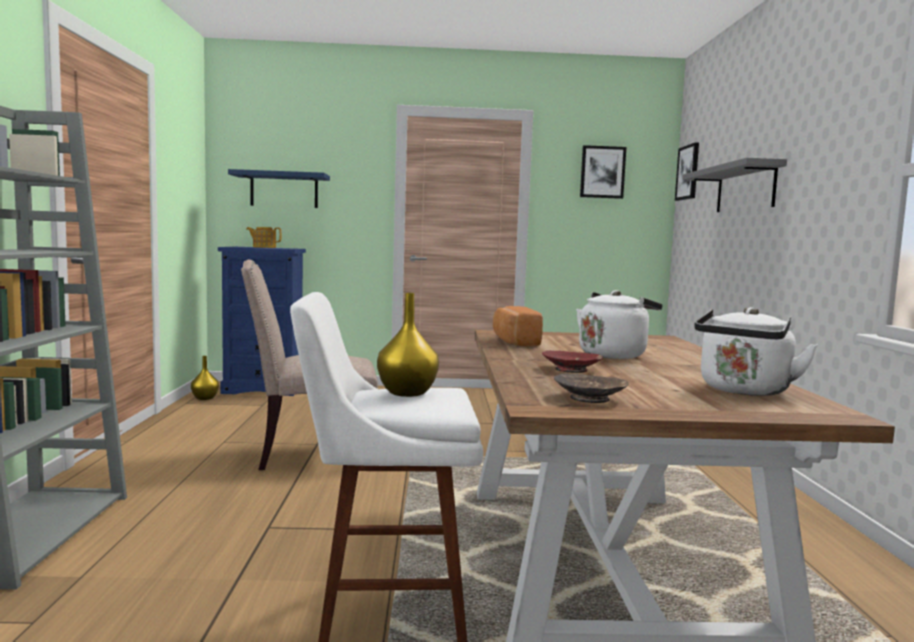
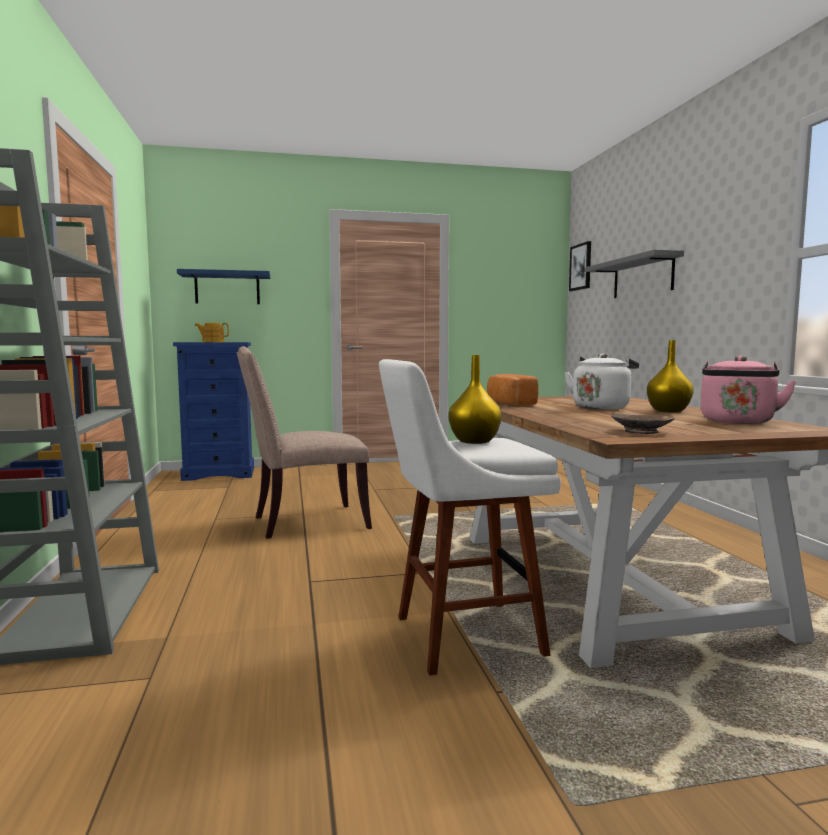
camera: 10 degrees left, 0 degrees up
(205, 398) = (169, 485): yellow vase -> yellow vase (669, 411)
(571, 369) = (590, 417): red bowl -> none
(602, 172) = (508, 268): picture -> none
(743, 391) = (737, 422): white kettle -> pink kettle

